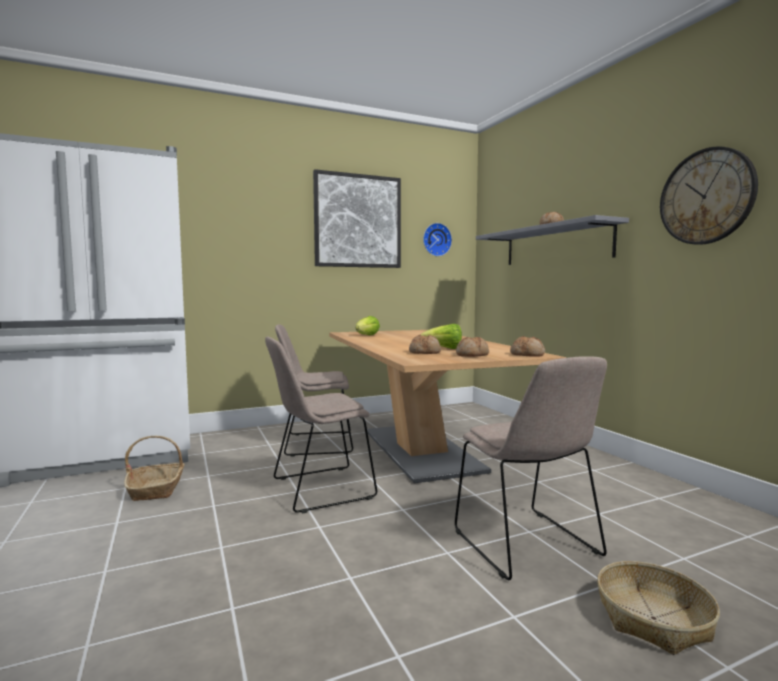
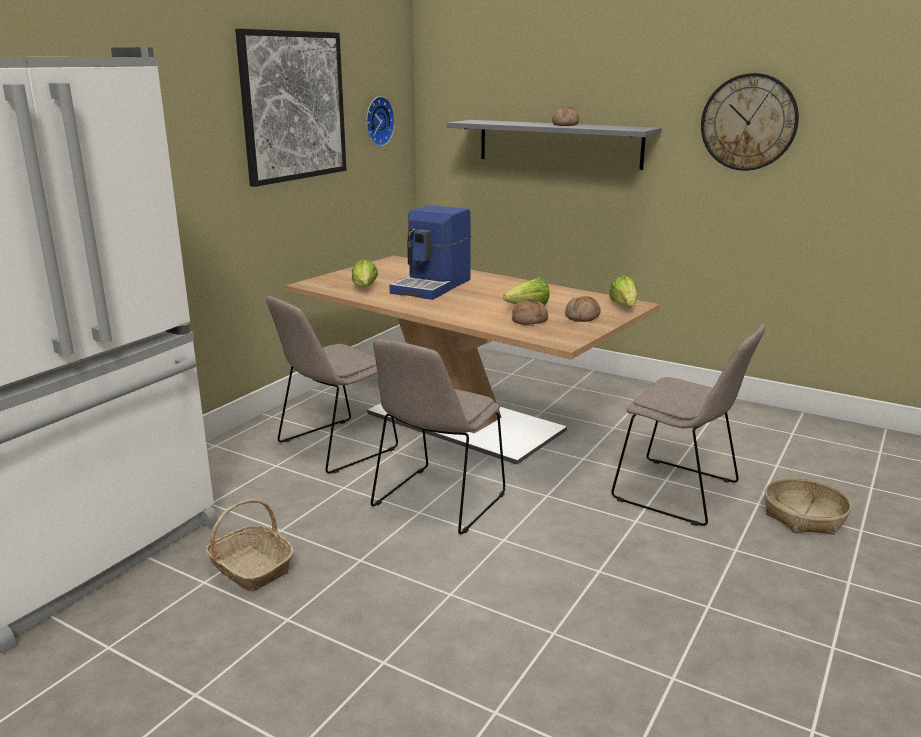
camera: 35 degrees left, 15 degrees up
(411, 338) = (433, 286): none -> coffee machine
(527, 355) = (624, 306): bread -> lettuce

